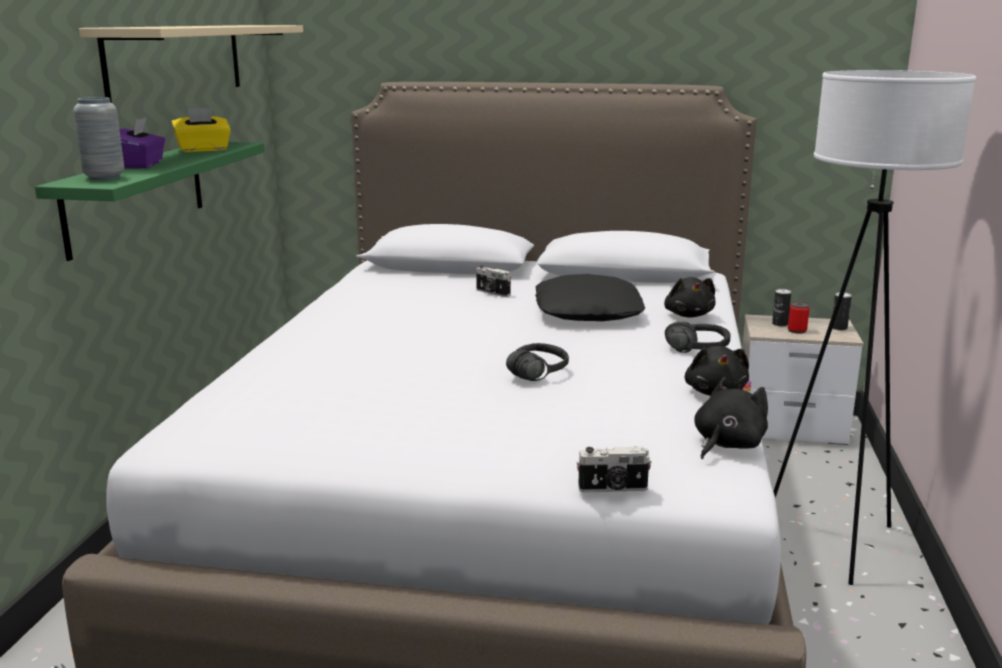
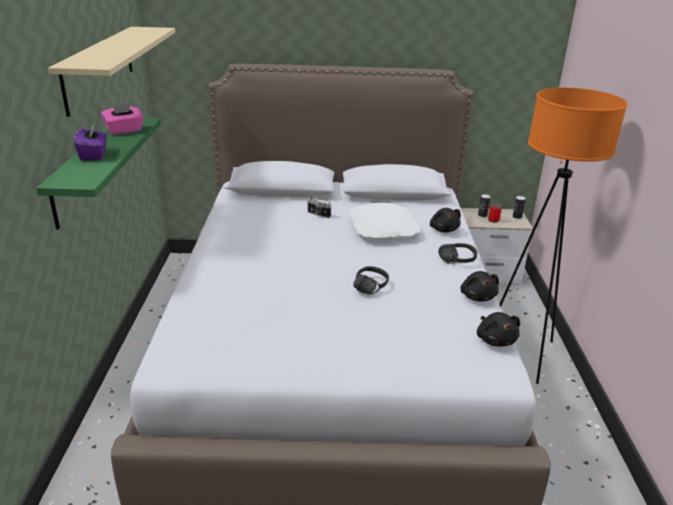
camera: 10 degrees left, 10 degrees up
(104, 177) = (79, 174): grey vase -> none
(203, 150) = (124, 131): yellow tissue box -> pink tissue box
(589, 311) = (383, 229): black pillow -> white pillow
(613, 489) = (443, 381): camera -> none
(726, 444) = (495, 339): black plush toy -> black plush toy turned 135 degrees clockwise
(834, 542) = (524, 355): white floor lamp -> orange floor lamp

